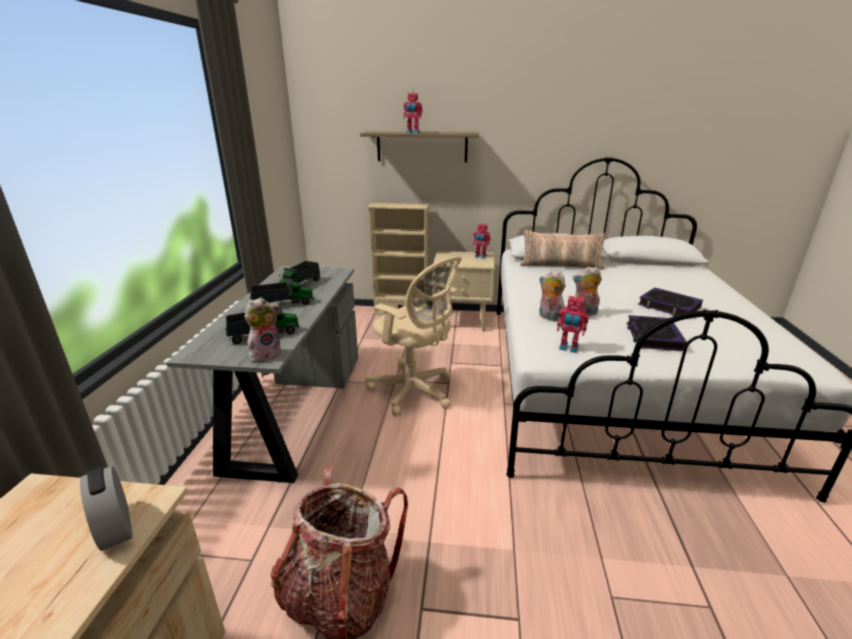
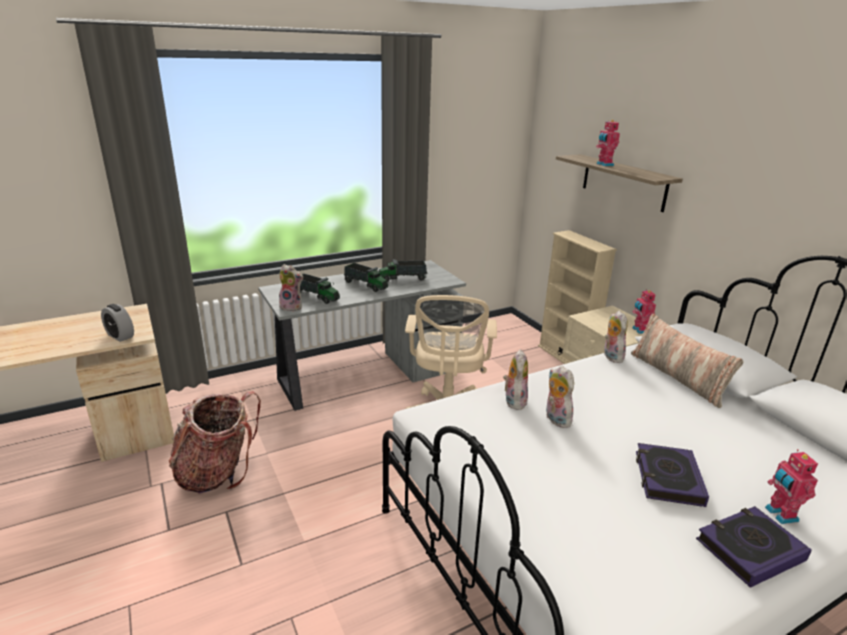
camera: 55 degrees right, 0 degrees up
(115, 527) = (120, 336): alarm clock -> alarm clock turned 75 degrees counterclockwise
(518, 271) = (611, 356): none -> plush toy
(568, 348) = (457, 426): toy robot -> toy robot (779, 514)
(653, 337) = (551, 476): book -> book (749, 549)

